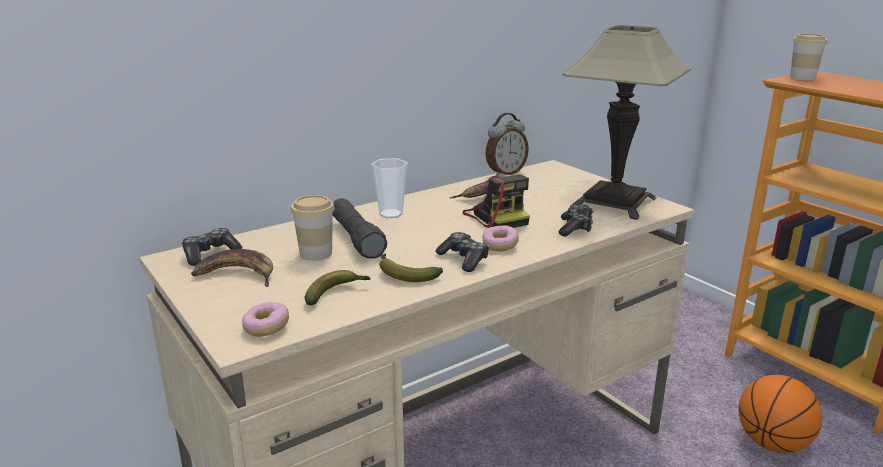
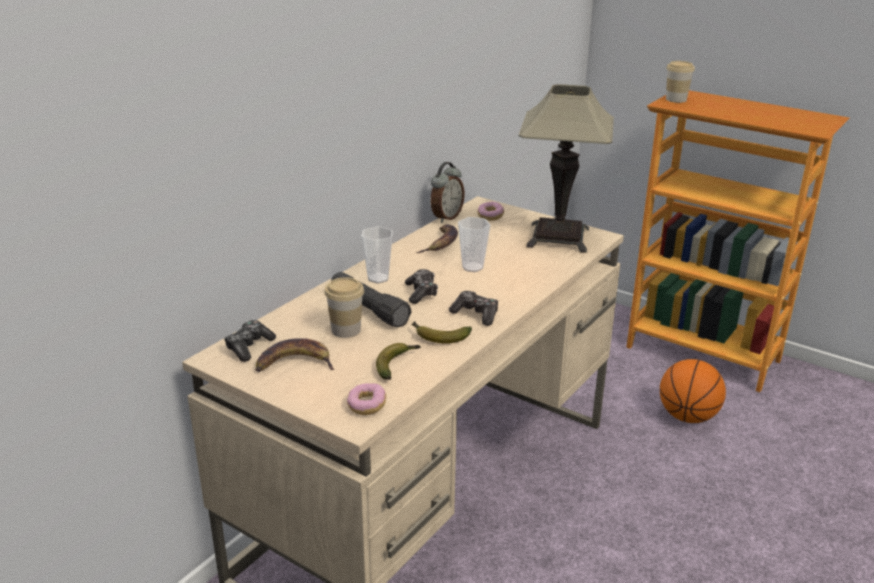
camera: 20 degrees left, 5 degrees up
(496, 217) = (472, 267): camera -> cup
(500, 246) = (495, 296): donut -> donut (490, 216)
(575, 228) = (544, 268): game controller -> game controller (421, 293)

